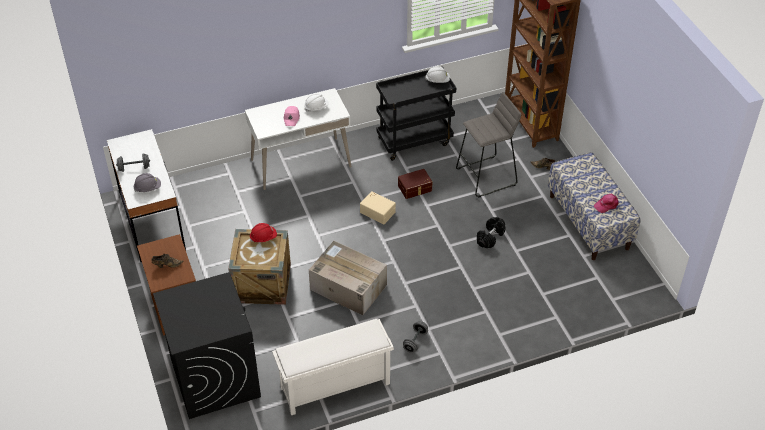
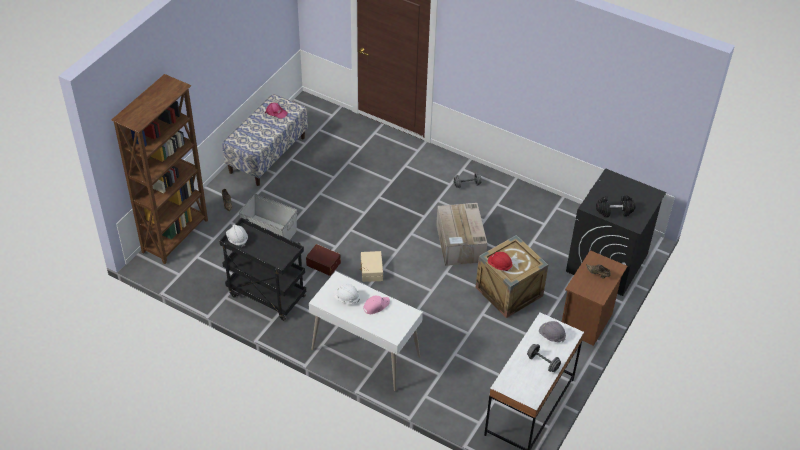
camera: 130 degrees left, 0 degrees up
(334, 386) = (543, 202): white shoe rack -> none
(486, 177) = (269, 229): grey stool -> grey storage box
(490, 237) = (334, 196): black dumbbell -> black dumbbell (614, 211)

